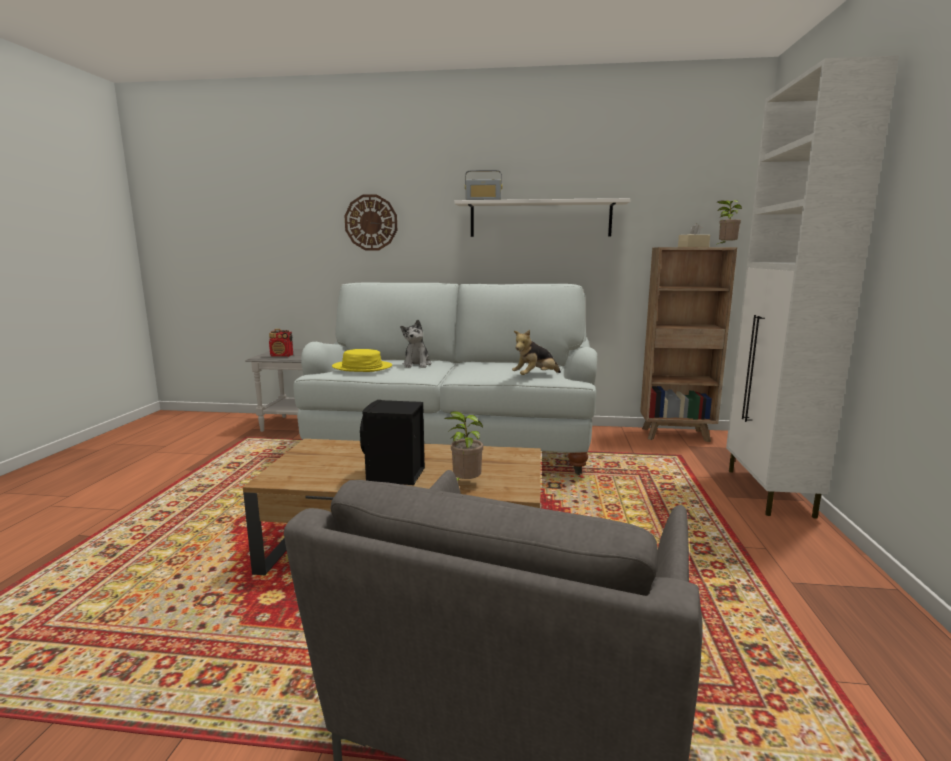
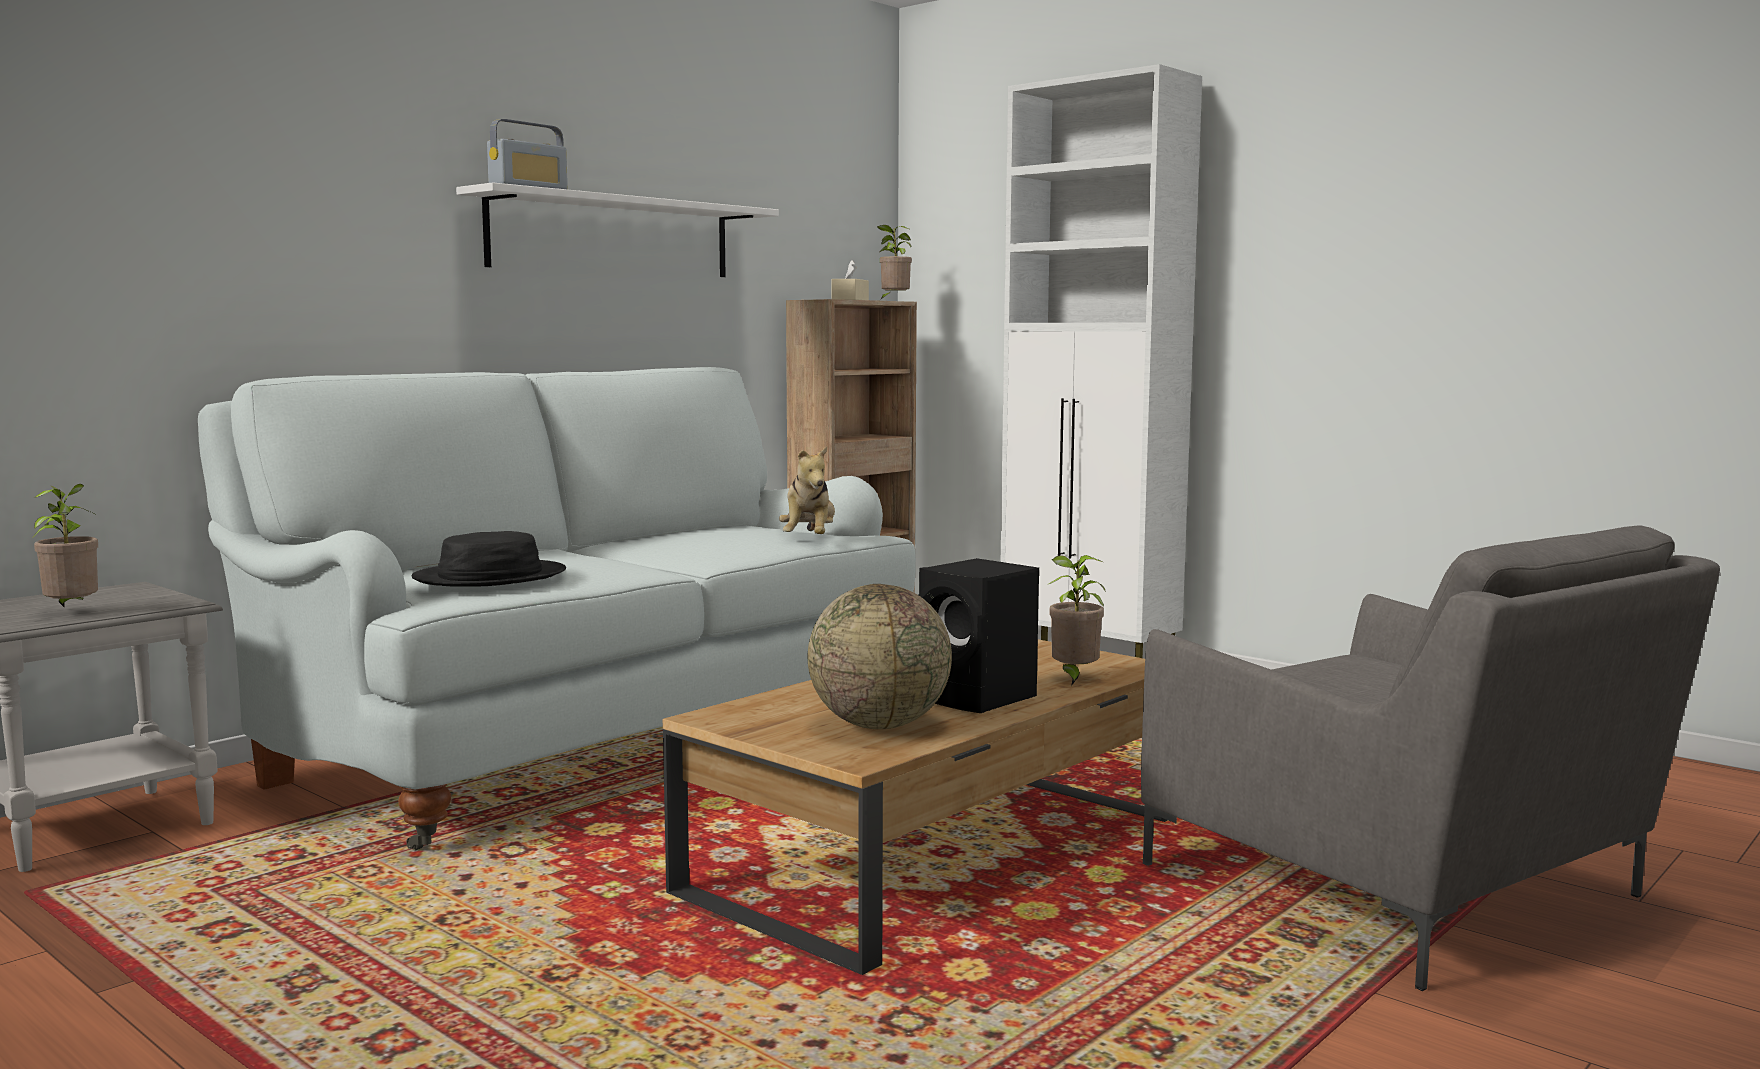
camera: 55 degrees left, 5 degrees down
(282, 356) = (72, 612): radio -> potted plant
(326, 470) = (879, 725): none -> globe
(362, 367) = (490, 577): yellow hat -> black hat
(371, 222) = (242, 218): wall clock -> none
(417, 364) = (552, 559): plush toy -> none

